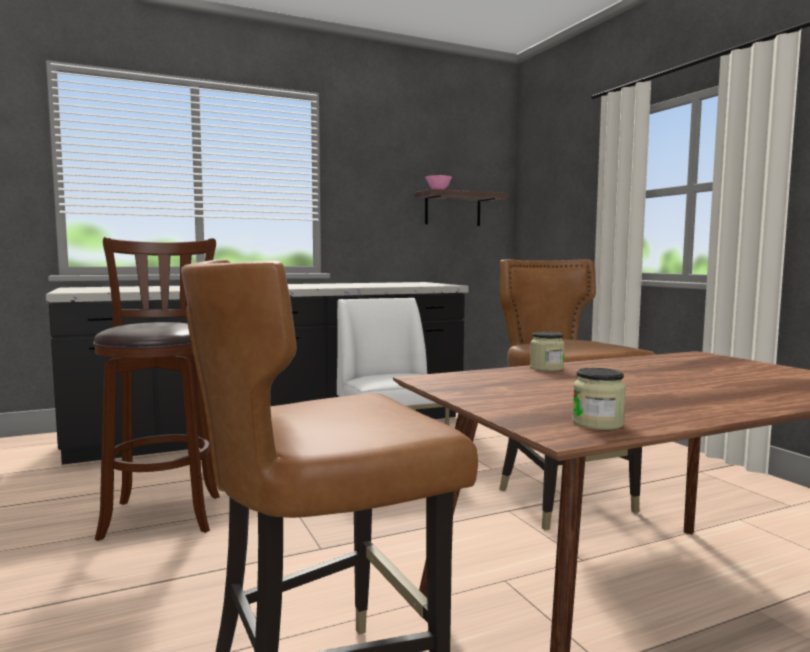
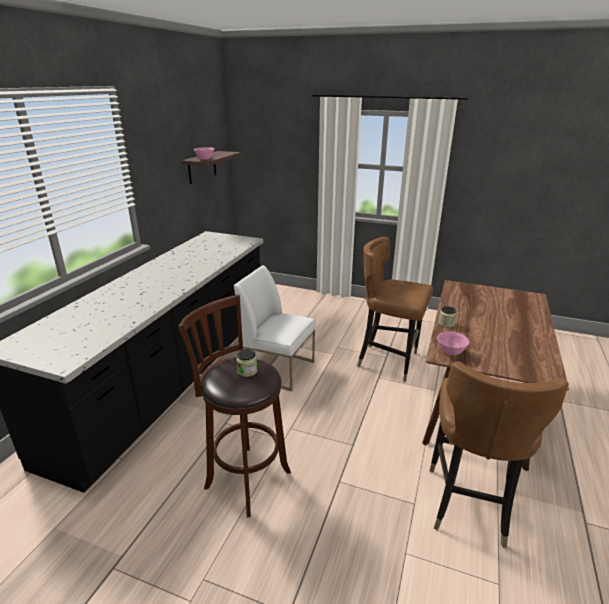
camera: 45 degrees left, 20 degrees up
(456, 380) = (450, 352): none -> pink bowl
(597, 423) = (542, 365): jar -> jar (247, 371)

